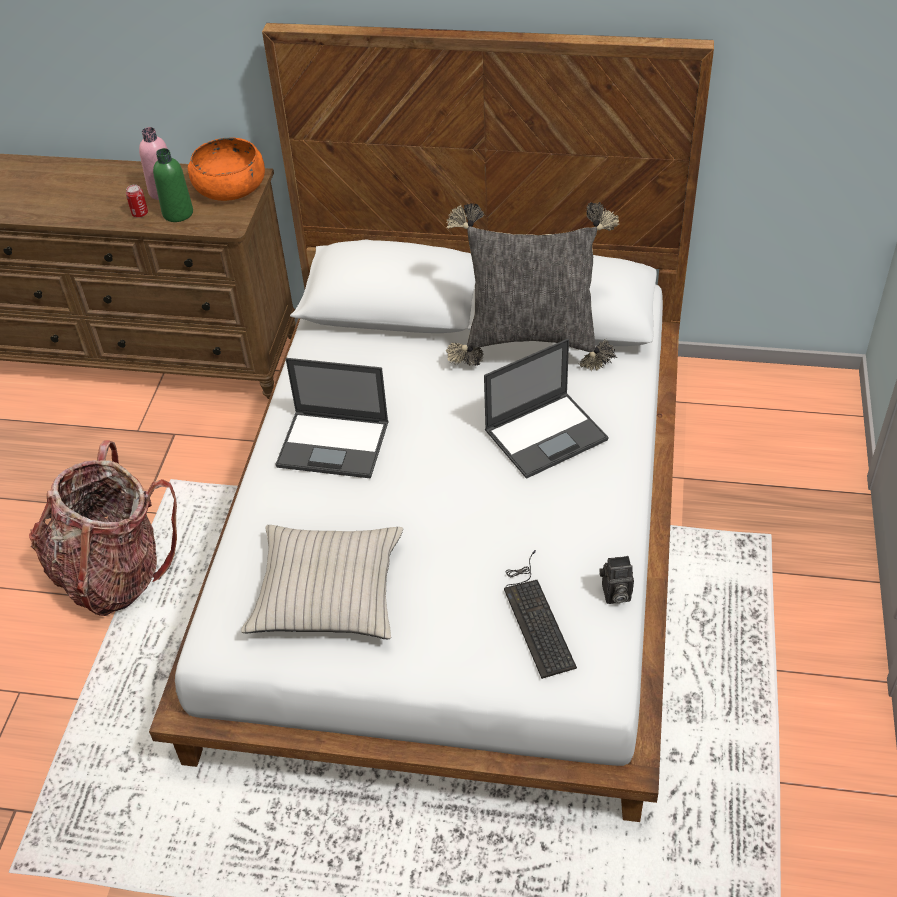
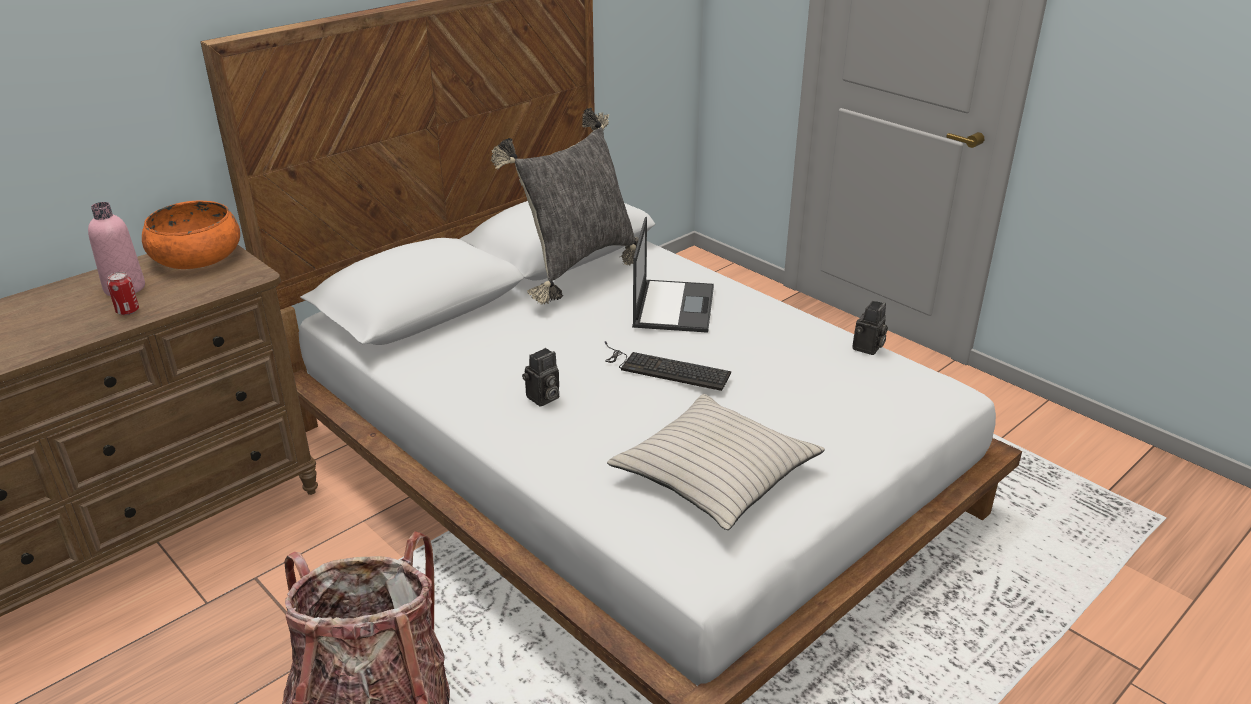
camera: 55 degrees left, 15 degrees down
(178, 213) = (175, 292): green bottle -> none
(334, 444) = (542, 398): laptop -> camera
(536, 616) = (855, 387): keyboard -> keyboard (663, 368)

